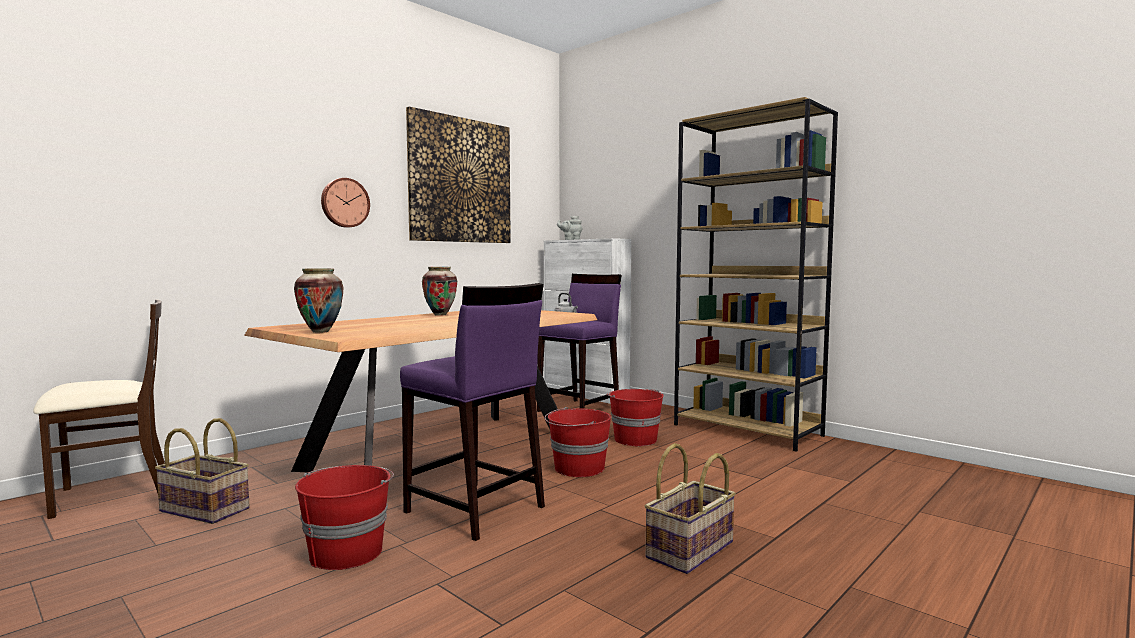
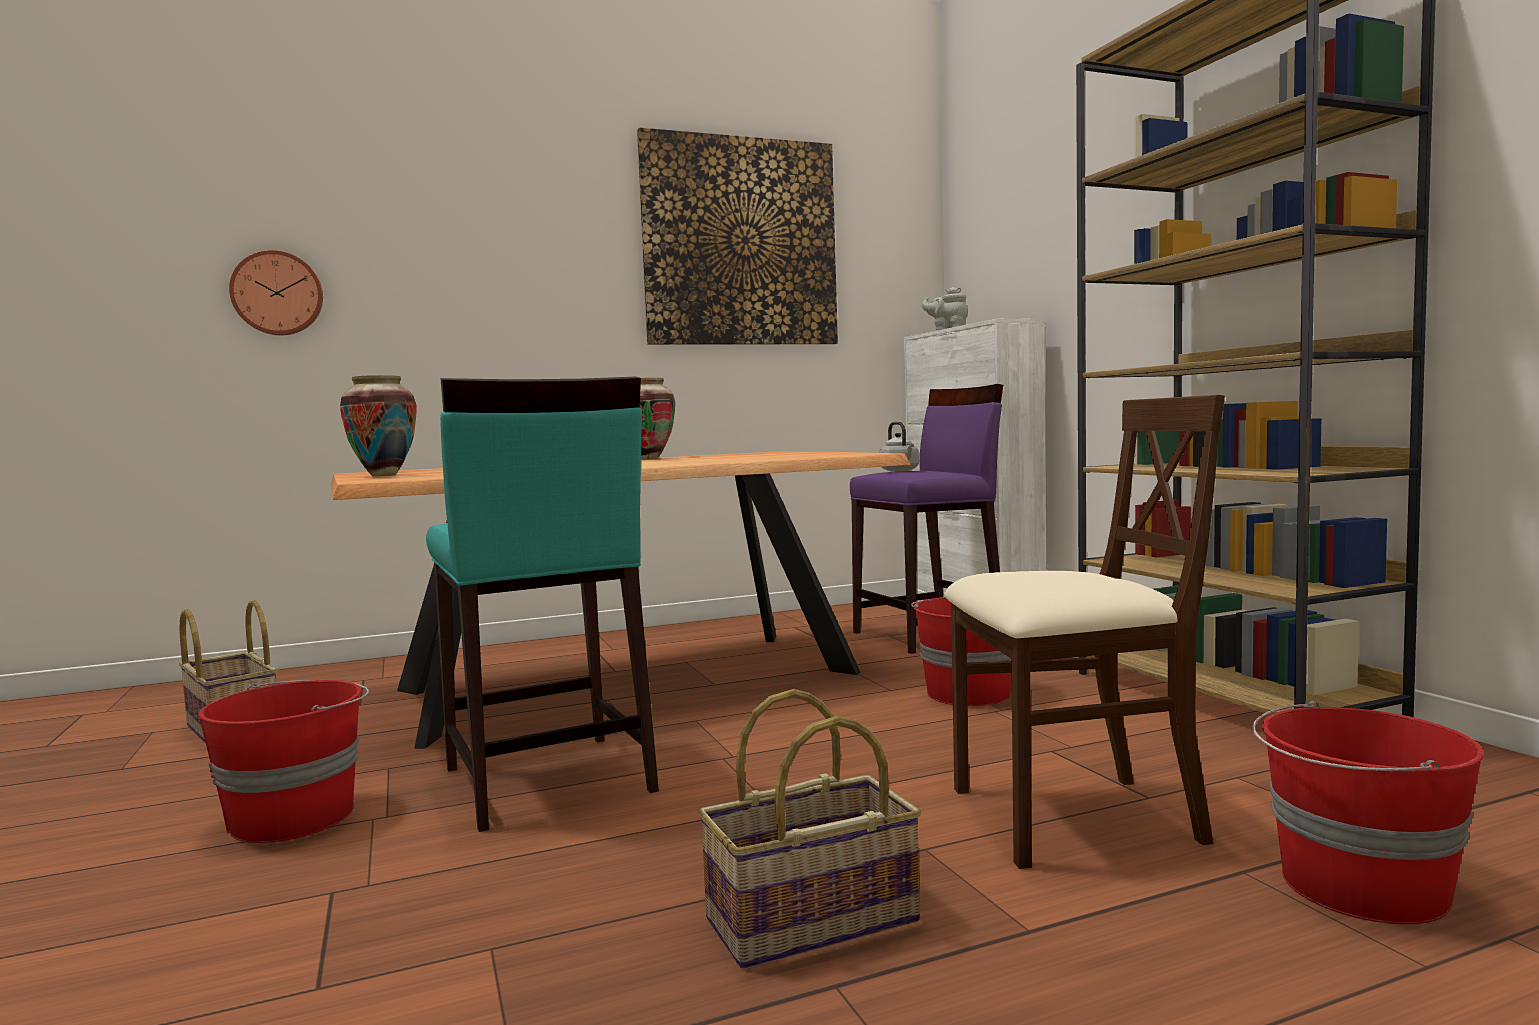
camera: 25 degrees right, 0 degrees up
(111, 494) = (177, 697): beige chair -> beige chair (1072, 817)
(344, 203) = (535, 289): wall clock -> wall clock (277, 293)
(474, 510) = (546, 781): purple stool -> turquoise stool
(578, 468) = (799, 733): red bucket -> red bucket (1360, 887)

